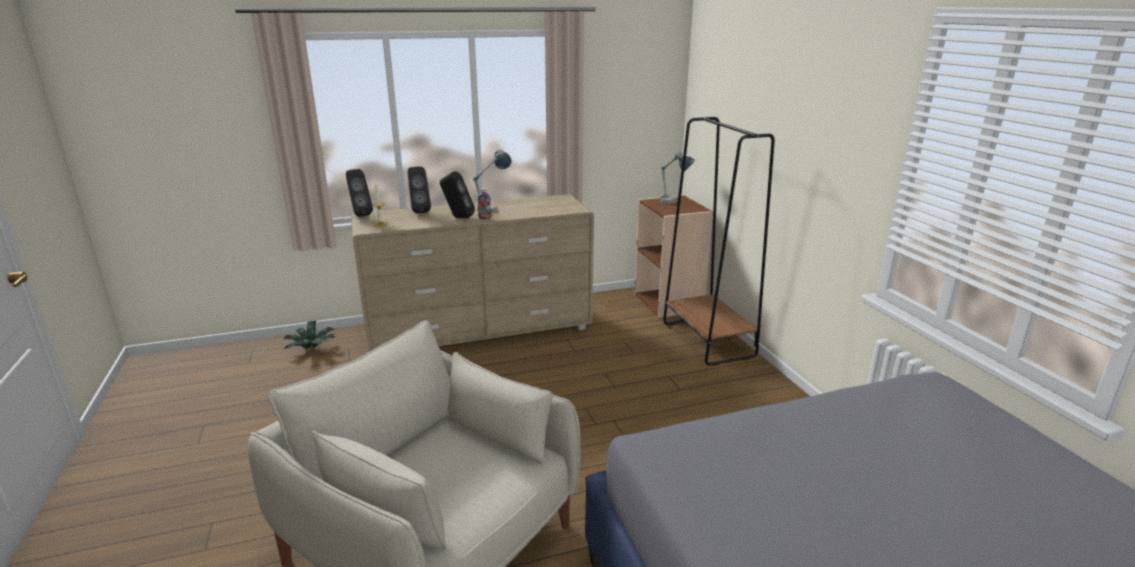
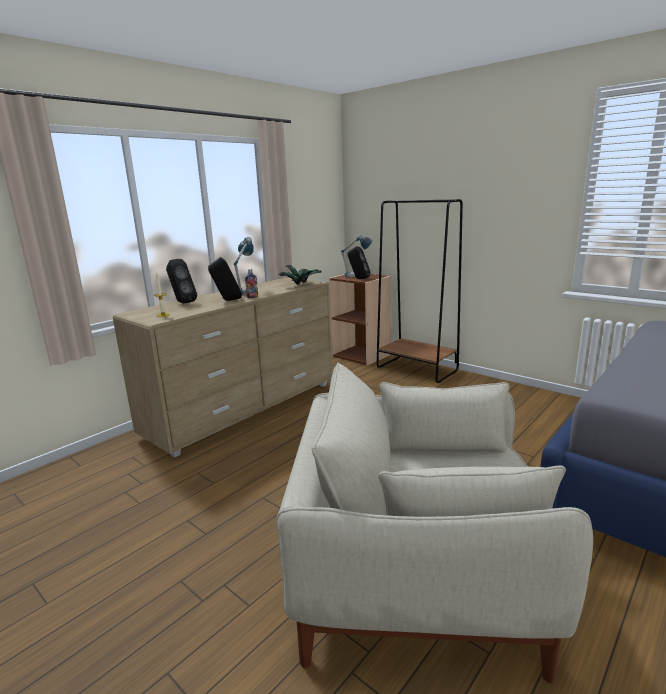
camera: 30 degrees left, 5 degrees down
(312, 348) = (89, 469): potted plant -> potted plant (301, 285)
(359, 214) = (124, 313): black speaker -> black speaker (358, 279)

